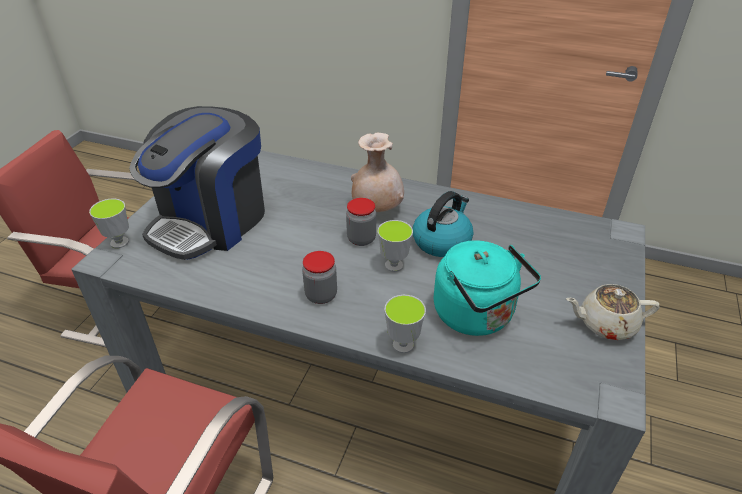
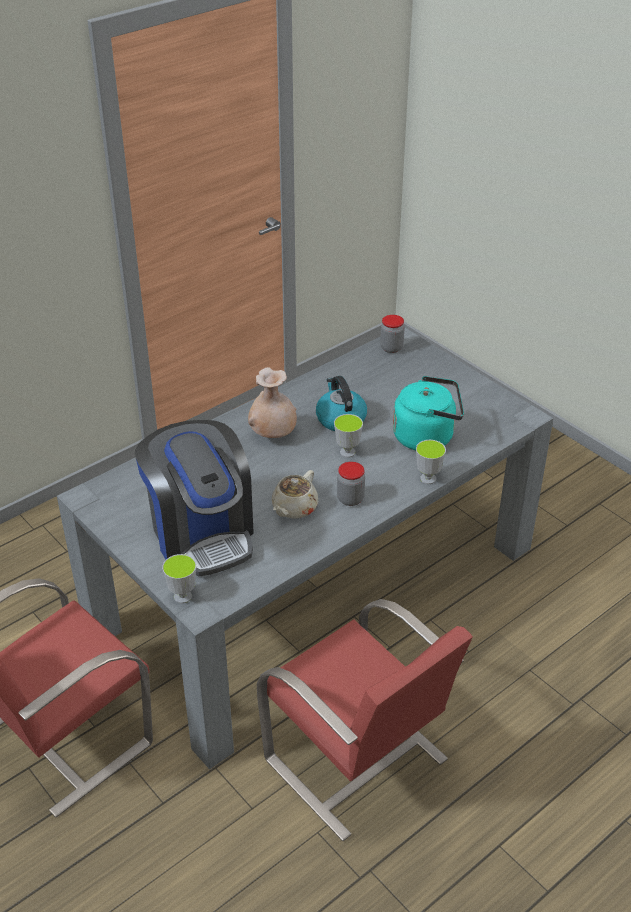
camera: 60 degrees left, 0 degrees up
(361, 239) = (302, 456): jar -> jar (391, 348)
(605, 324) = (473, 390): beige teapot -> beige teapot (294, 508)

